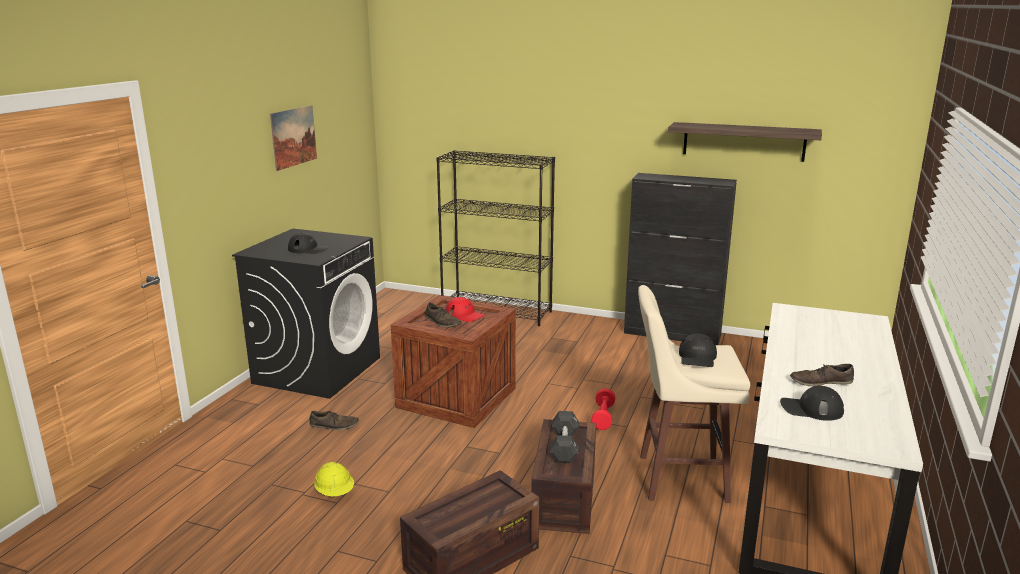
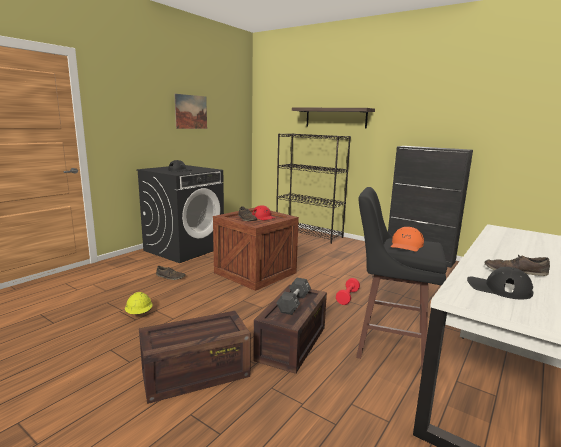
camera: 15 degrees right, 5 degrees down
(679, 478) = (388, 346): beige stool -> black stool
(697, 357) = (406, 245): black cap -> orange cap
(743, 141) = (480, 122): shelf -> shelf (335, 118)

